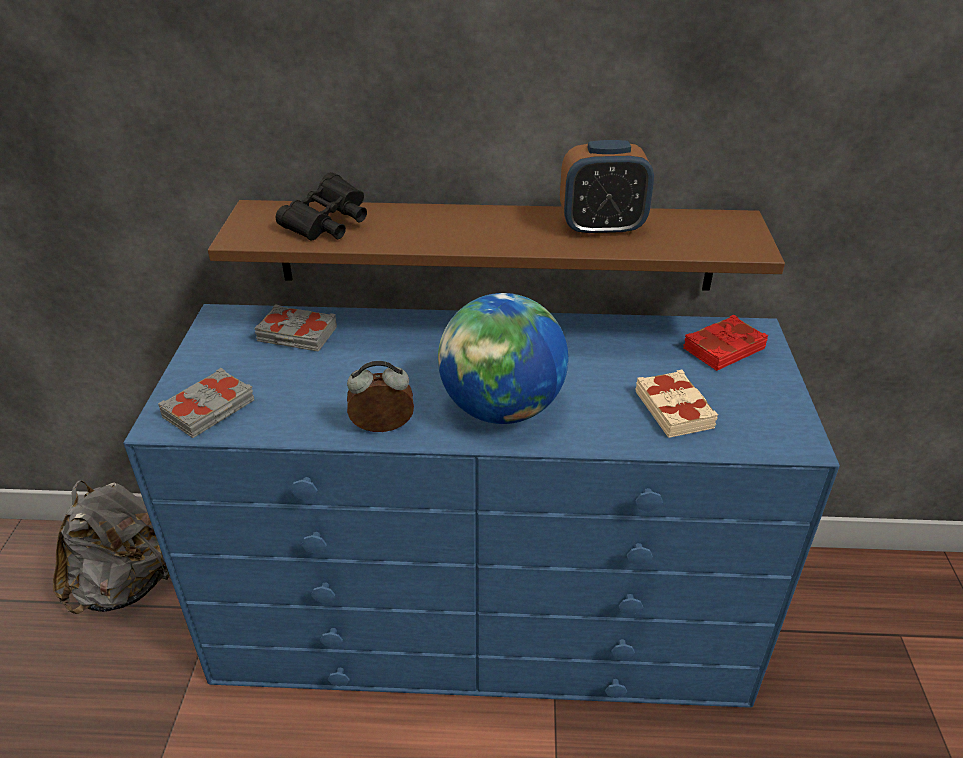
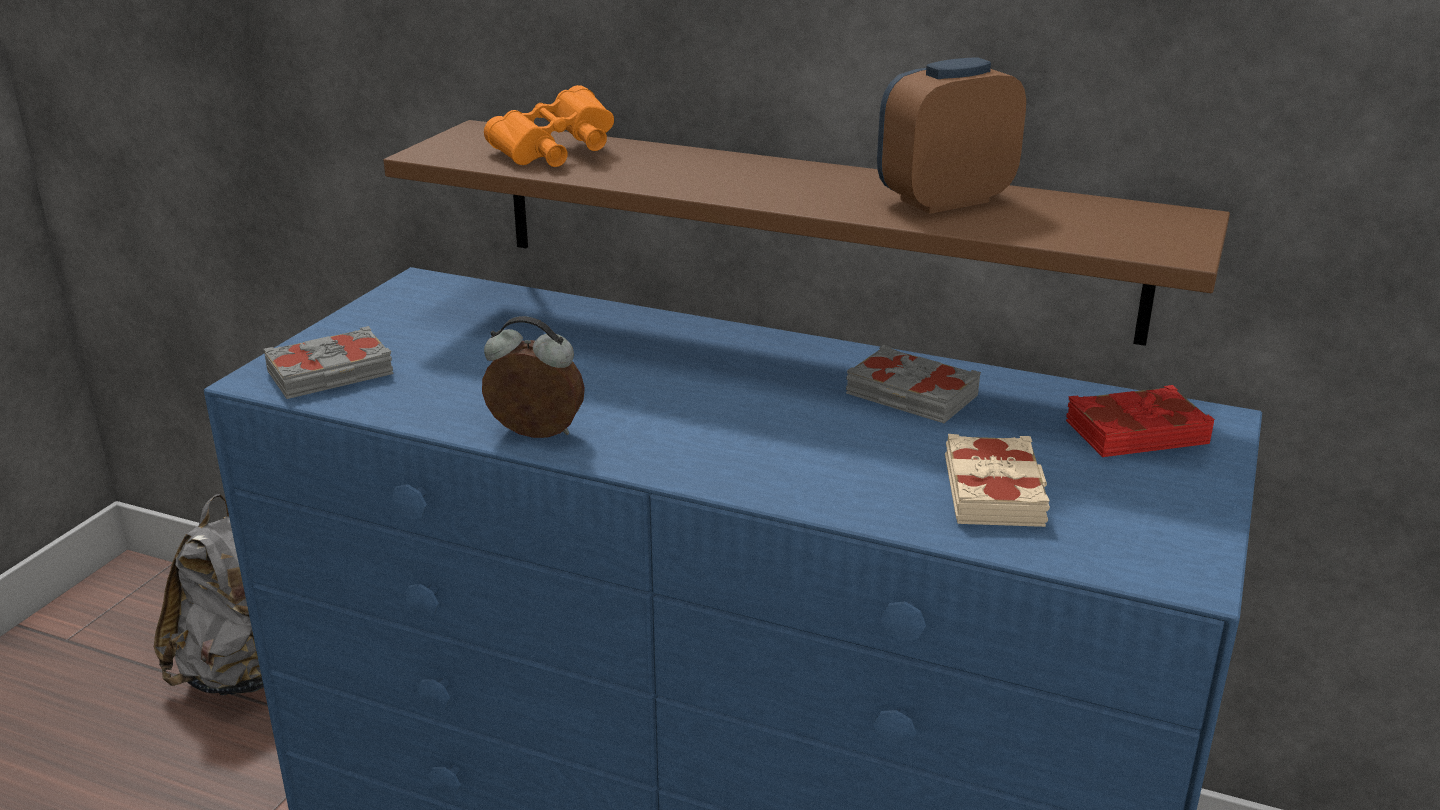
camera: 20 degrees right, 10 degrees down
(297, 335) = (502, 316): grey book -> grey book (911, 396)
(328, 225) = (555, 154): black binoculars -> orange binoculars
(501, 409) = (722, 443): globe -> none
(601, 228) = (944, 201): alarm clock -> alarm clock turned 135 degrees clockwise

